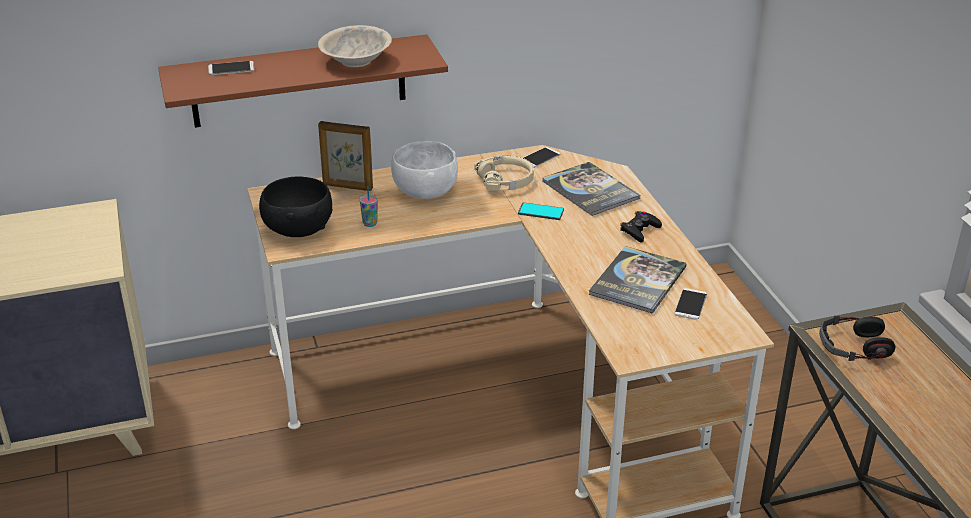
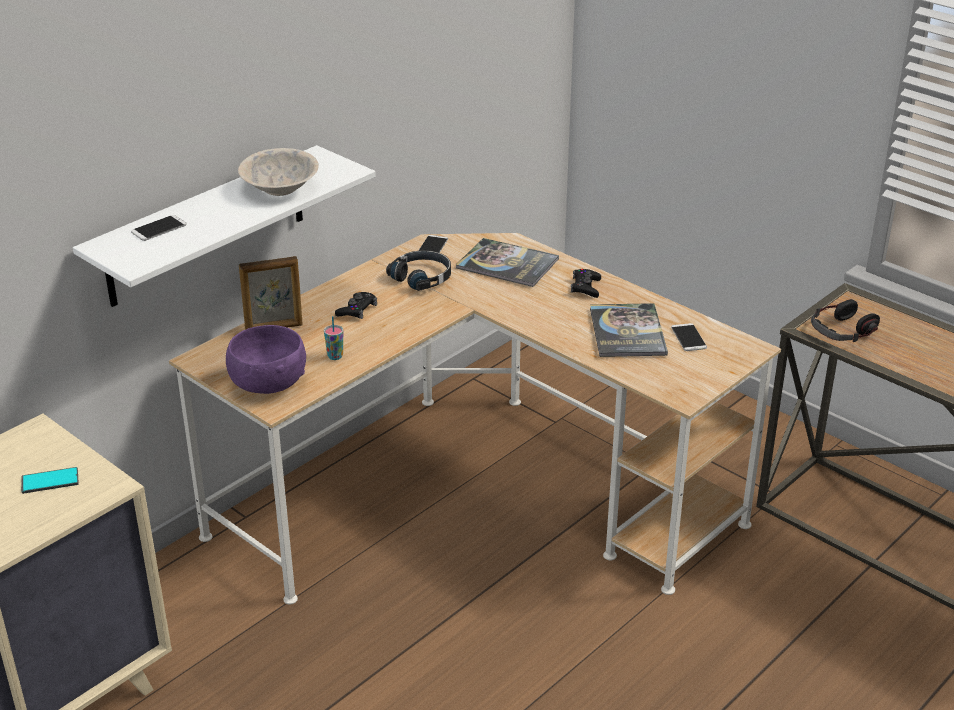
camera: 30 degrees left, 0 degrees up
(297, 229) = (267, 384): black bowl -> purple bowl
(299, 81) = (206, 226): brown shelf -> white shelf
(425, 192) = (357, 310): white bowl -> black game controller
(506, 180) = (422, 277): beige headphones -> black headphones
(541, 212) = (484, 297): phone -> phone (50, 481)

